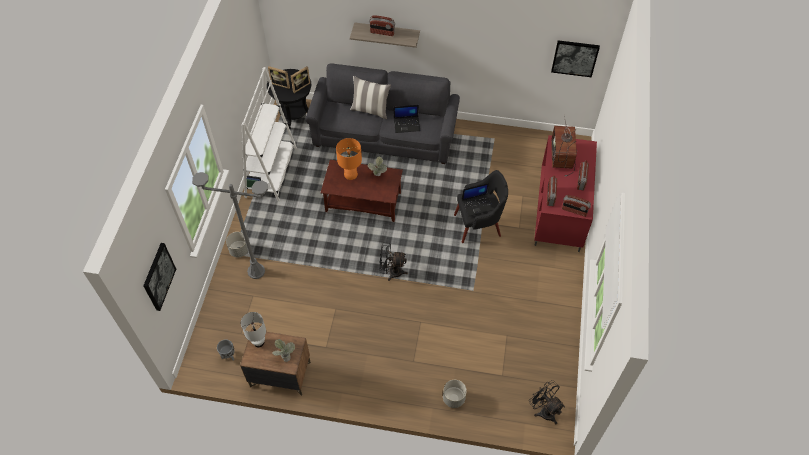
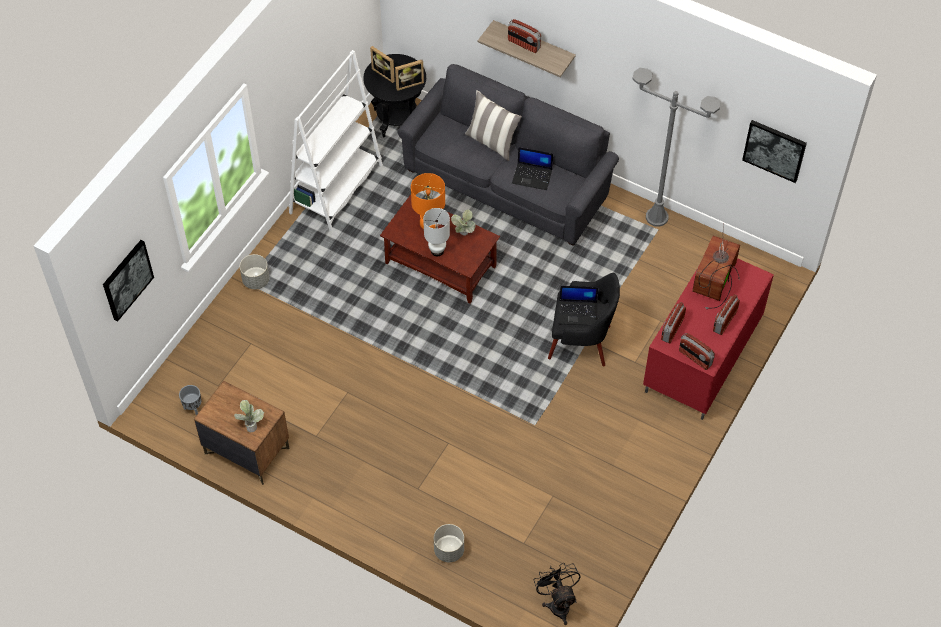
camera: 20 degrees right, 0 degrees up
(256, 271) = (266, 313): grey floor lamp -> grey floor lamp (656, 217)
(258, 342) = (226, 398): white table lamp -> white table lamp (437, 251)
(391, 272) = (438, 368): black fan -> none

